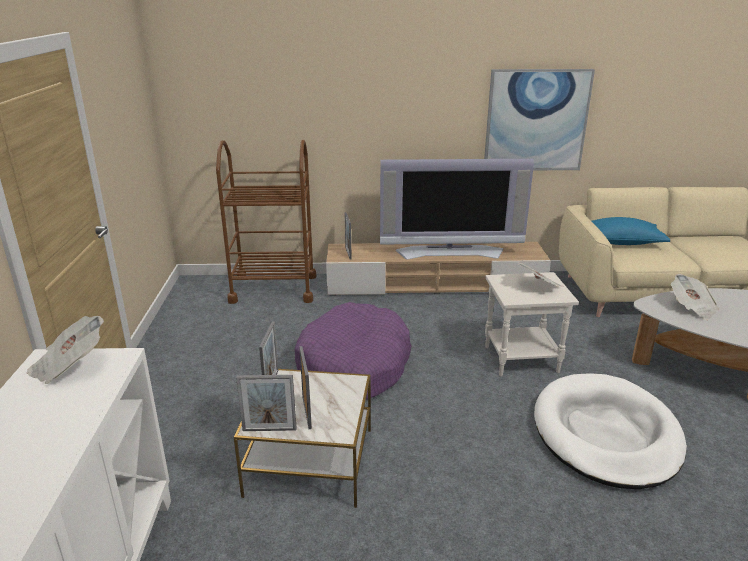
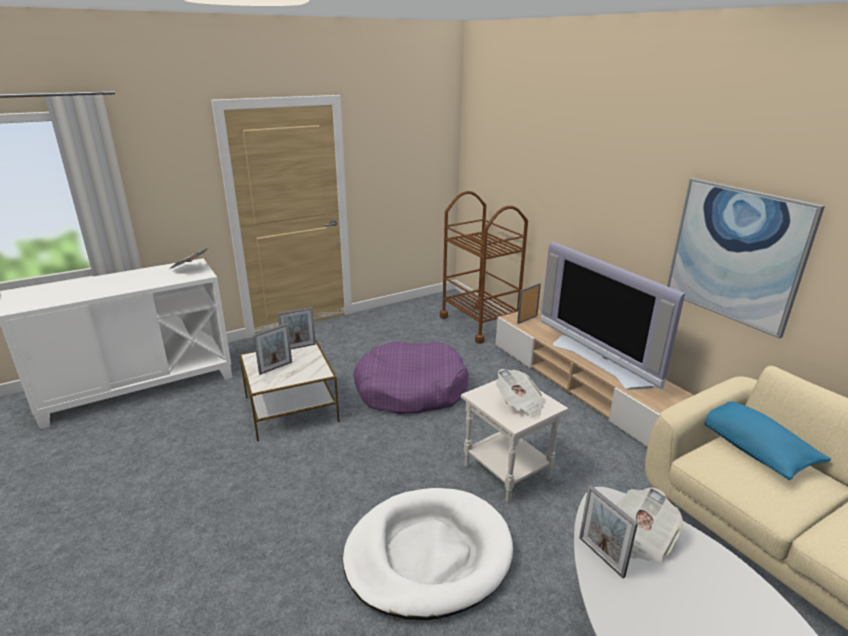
camera: 60 degrees right, 0 degrees up
(269, 430) = (251, 362): picture frame -> picture frame (601, 556)

